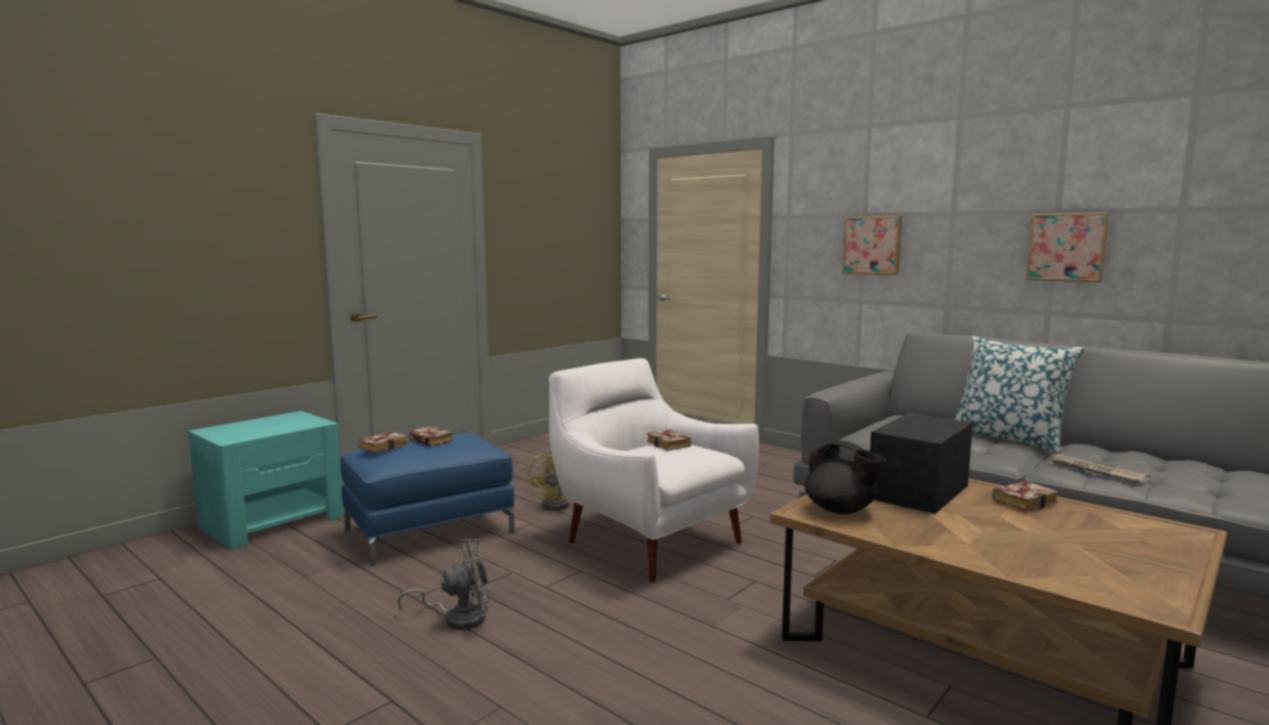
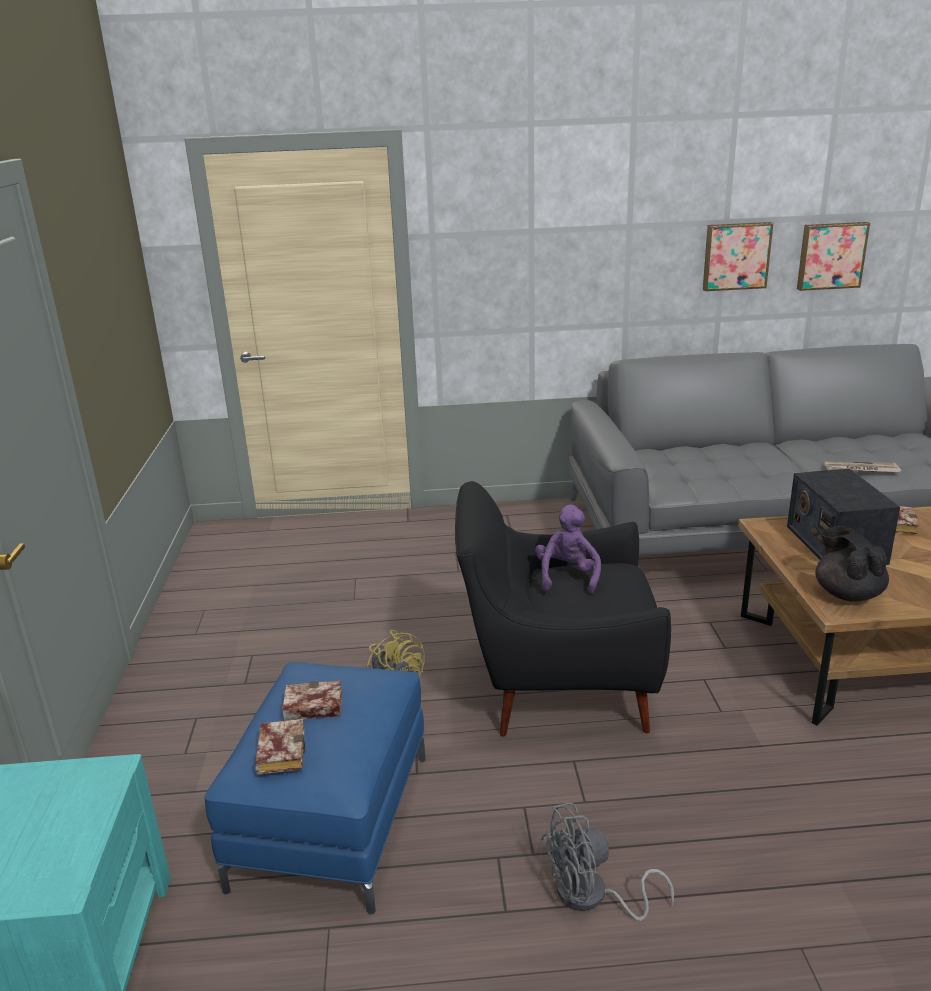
camera: 45 degrees left, 15 degrees up
(458, 618) = (592, 897): grey fan -> grey fan turned 135 degrees counterclockwise
(648, 540) = (556, 686): white armchair -> black armchair
(670, 444) = (567, 576): book -> purple plush toy
(841, 510) = (847, 593): black teapot -> black teapot turned 105 degrees counterclockwise
(872, 245) = (544, 265): picture -> picture (831, 255)
(1008, 439) = (754, 453): pillow -> none

